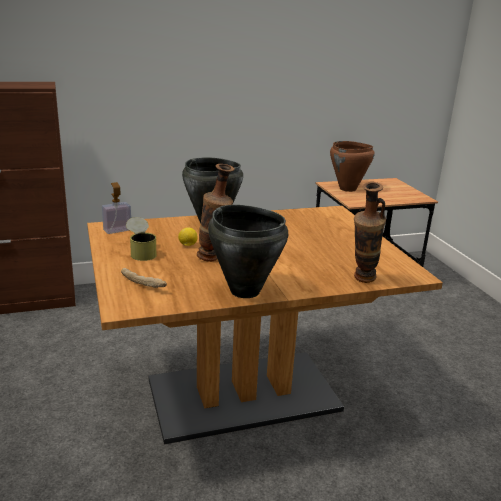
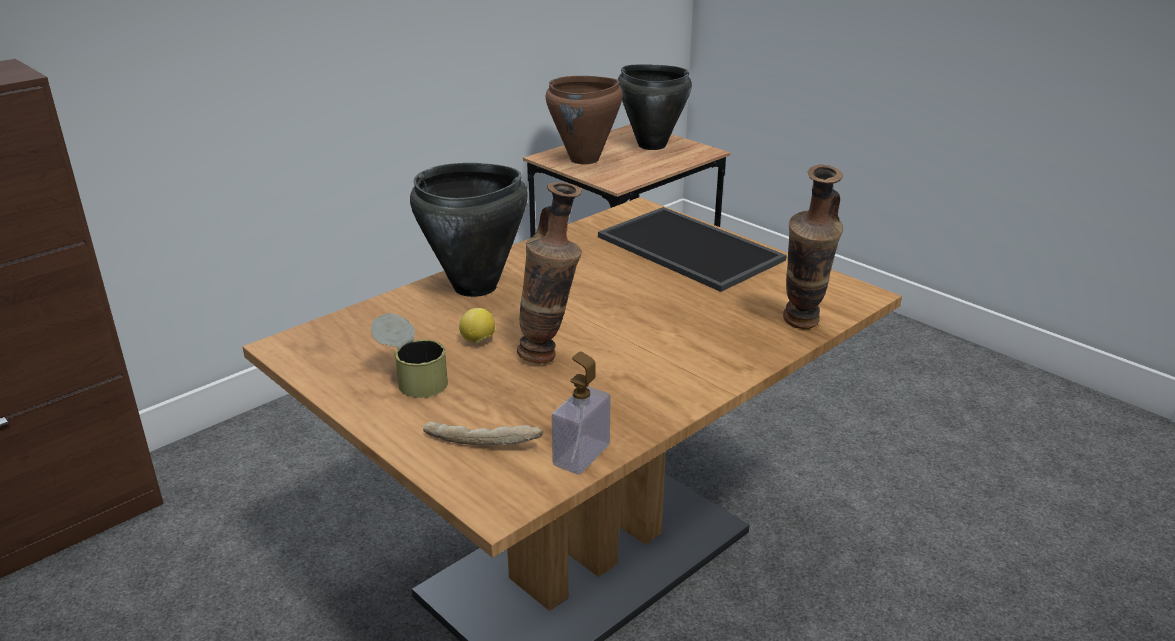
camera: 25 degrees left, 5 degrees up
(117, 230) = (319, 346): soap dispenser -> soap dispenser (581, 455)
(245, 291) = (658, 400): black cooking pot -> black cooking pot (651, 145)
(343, 233) = (692, 248): none -> tray

